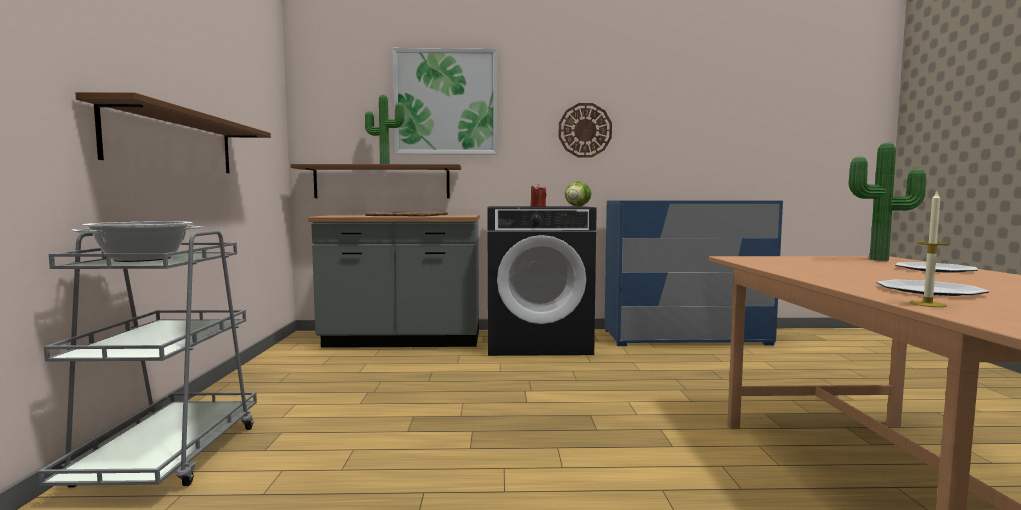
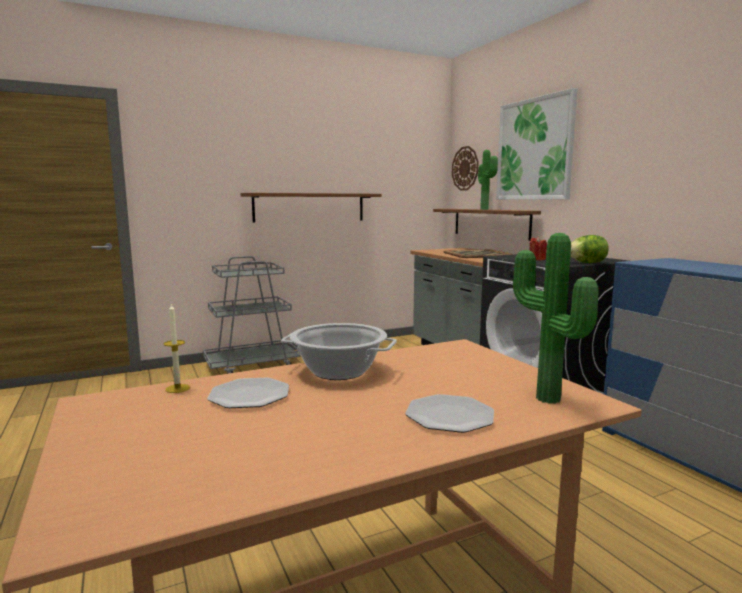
camera: 65 degrees right, 5 degrees up
(143, 259) = (244, 271): cooking pot -> cooking pot (339, 371)
(585, 130) = (657, 168): wall clock -> wall clock (465, 168)

